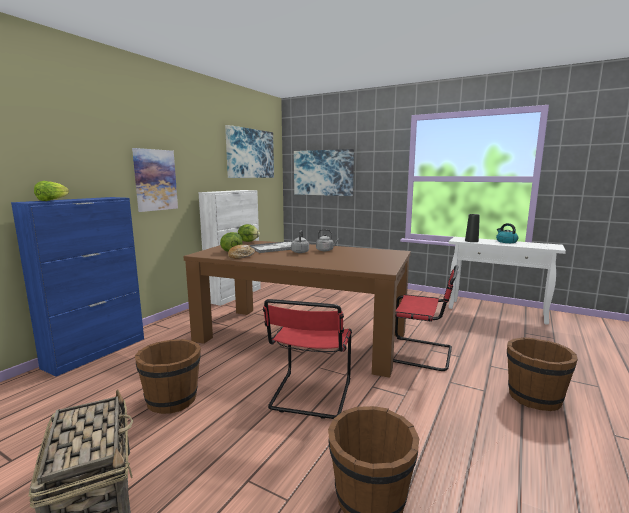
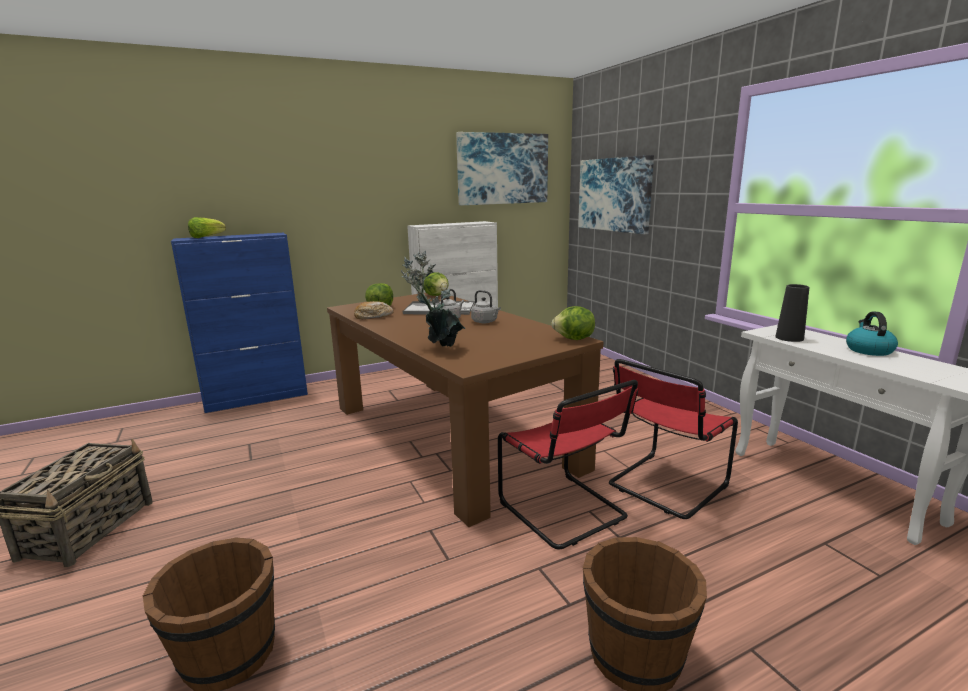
camera: 35 degrees right, 5 degrees up
(155, 180) = (343, 211): picture -> none
(172, 400) = (241, 466): brown bucket -> none
(310, 396) = (350, 512): red chair -> red chair (664, 486)
(338, 264) = (438, 347): none -> potted plant
(396, 252) = (574, 339): none -> lettuce

